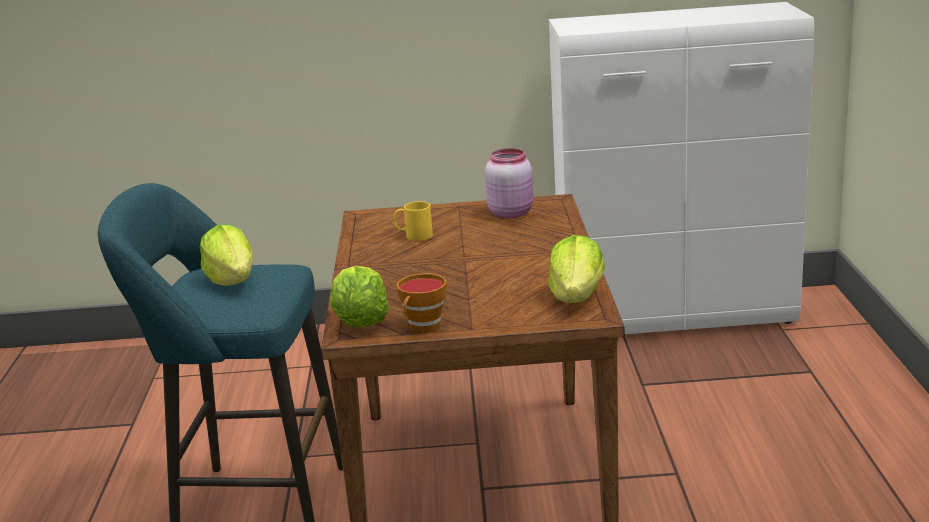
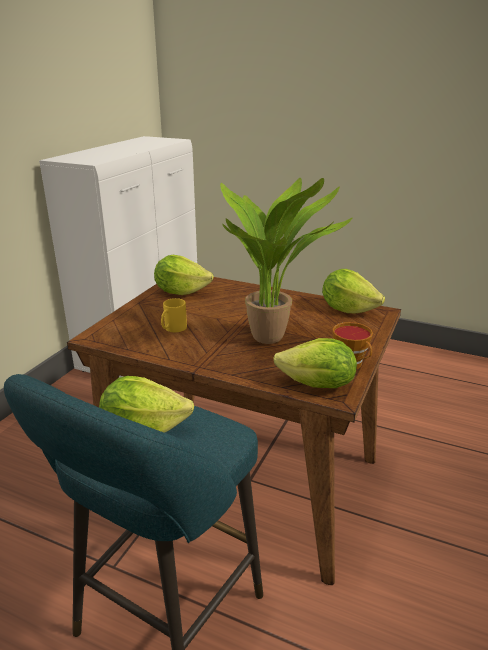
camera: 65 degrees left, 5 degrees up
(447, 279) = (273, 337): none -> potted plant
(511, 212) = (181, 291): pink jar -> lettuce

